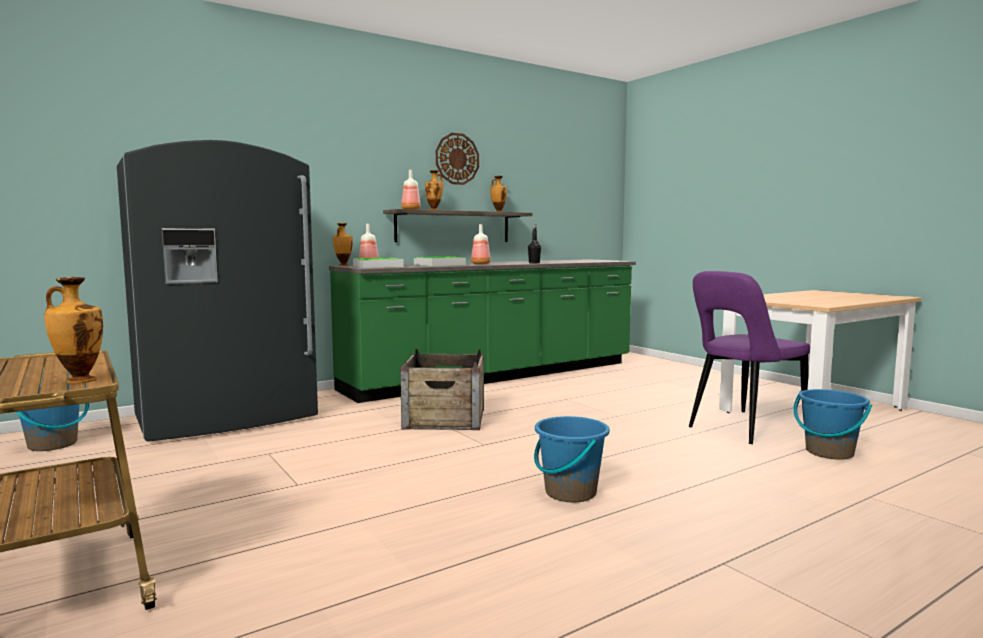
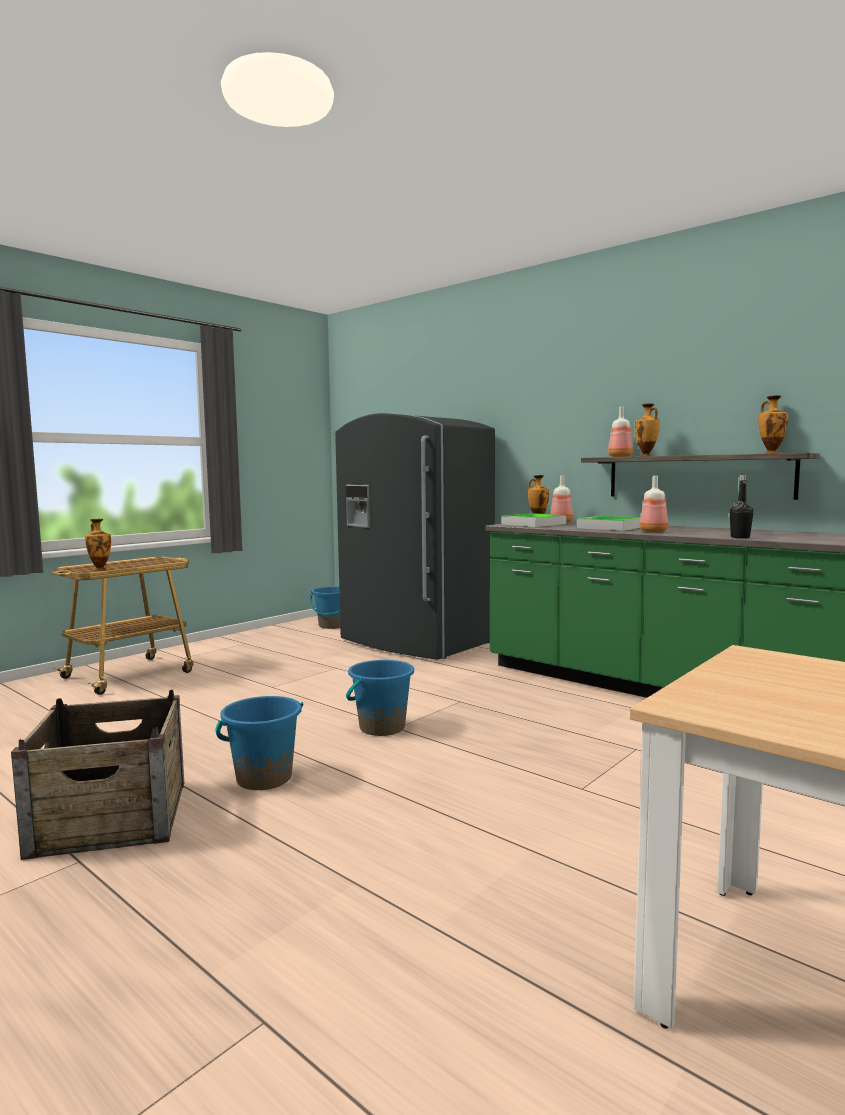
camera: 75 degrees right, 0 degrees up
(444, 418) = (475, 701): crate -> crate (110, 816)
(457, 159) = (707, 380): wall clock -> none
(743, 428) = (610, 905): purple chair -> none
(829, 452) = (515, 1010): blue bucket -> blue bucket (382, 727)

